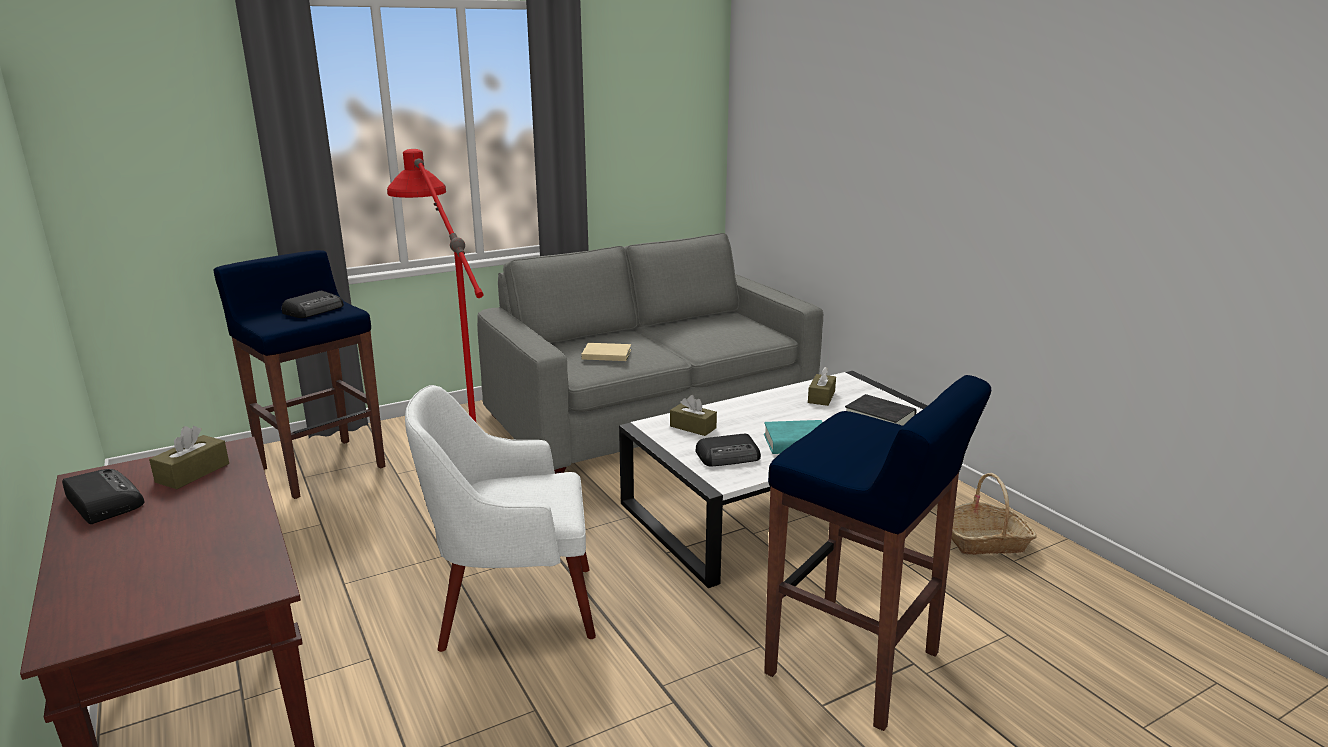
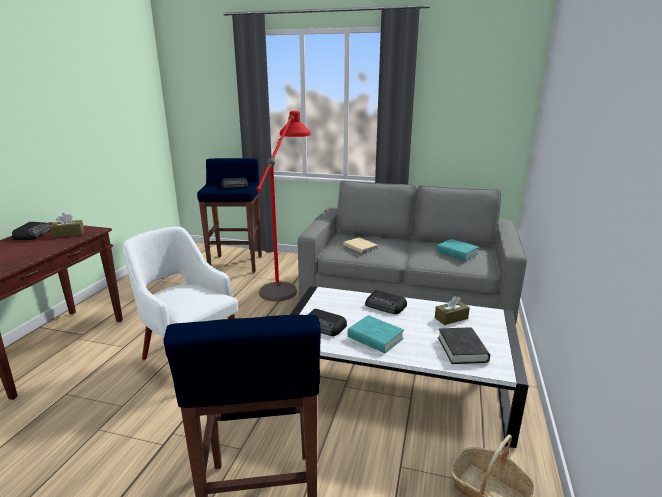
camera: 45 degrees right, 0 degrees up
(693, 427) = (340, 302): brown tissue box -> none
(724, 327) = (457, 253): none -> turquoise book
(744, 411) = (386, 306): none -> radio

